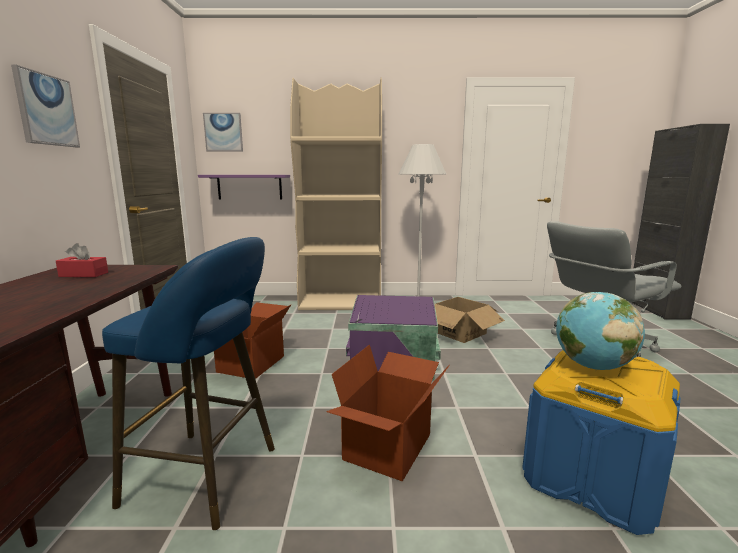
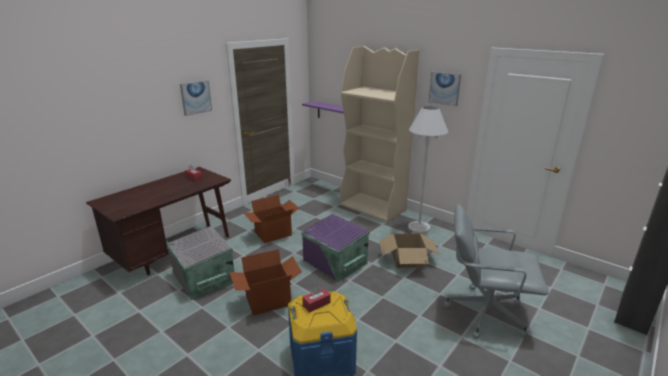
camera: 40 degrees right, 10 degrees up
(209, 476) = (203, 278): blue stool -> grey storage box
(223, 132) = (323, 74): picture -> picture (444, 88)
(592, 366) = (316, 304): globe -> red tissue box

